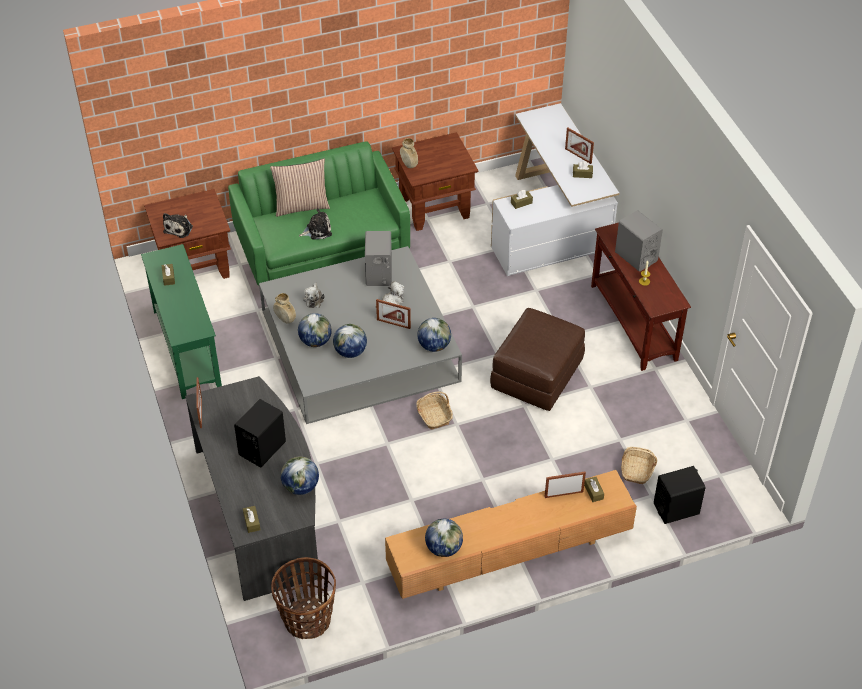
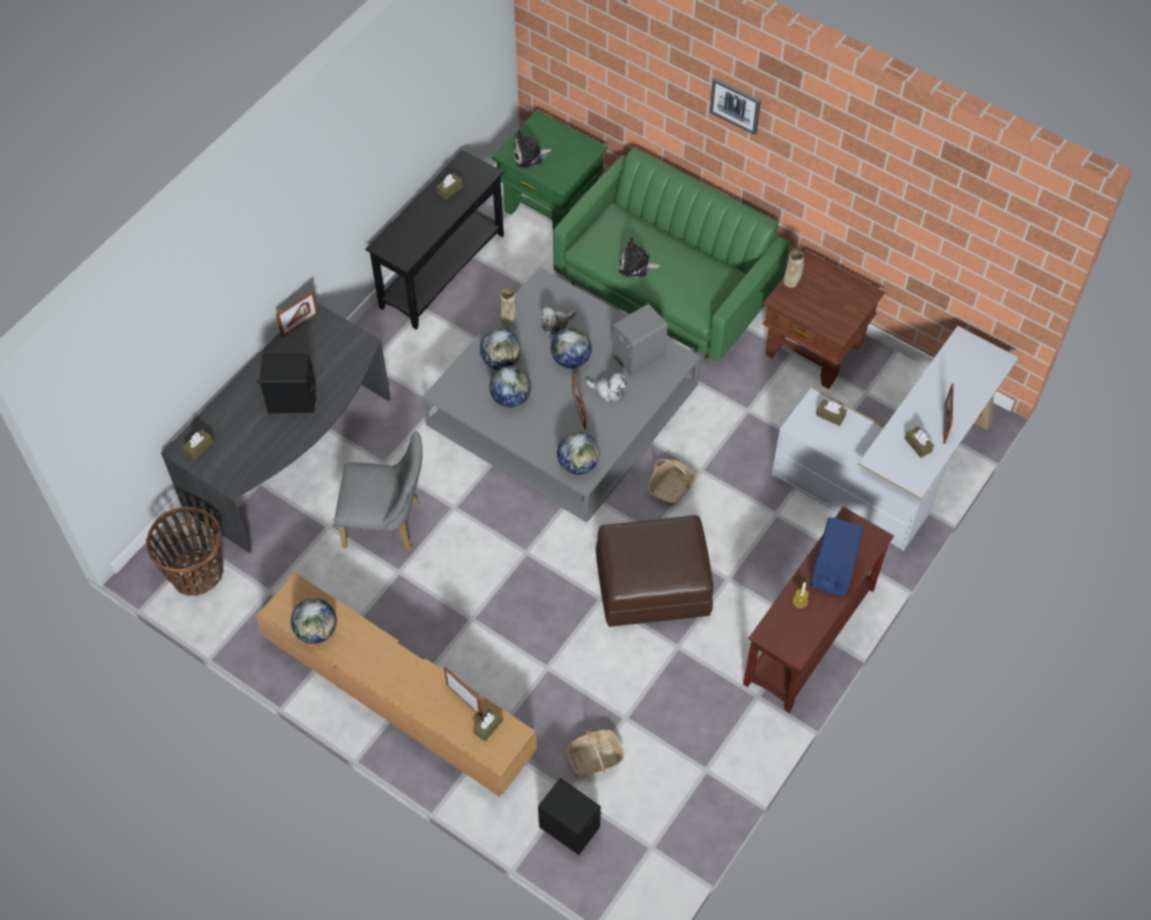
camera: 55 degrees right, 10 degrees up
(186, 349) = (442, 270): green console table -> black console table
(195, 266) = (551, 207): brown side table -> green side table
(300, 487) = (268, 460): globe -> globe (571, 360)
(301, 206) = (662, 231): pillow -> none
(311, 74) = (735, 105): none -> picture
(317, 230) = (636, 265): plush toy -> plush toy turned 150 degrees clockwise
(368, 486) = (388, 524): none -> grey chair
(434, 415) = (521, 525): basket -> basket (671, 487)
(636, 256) = (833, 571): grey speaker -> blue speaker

